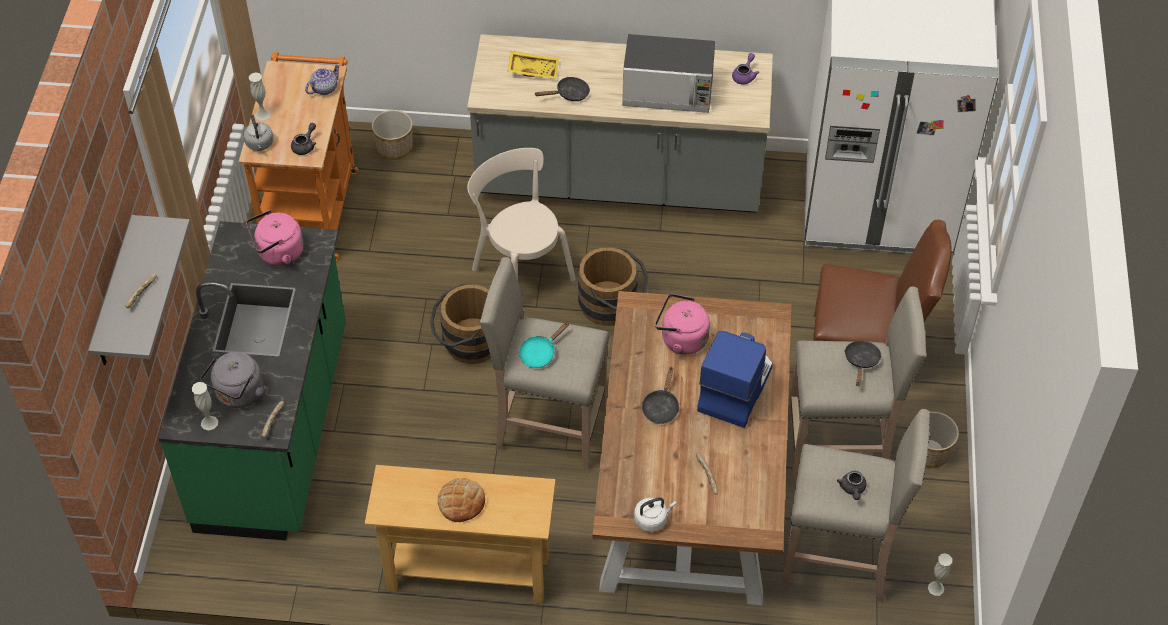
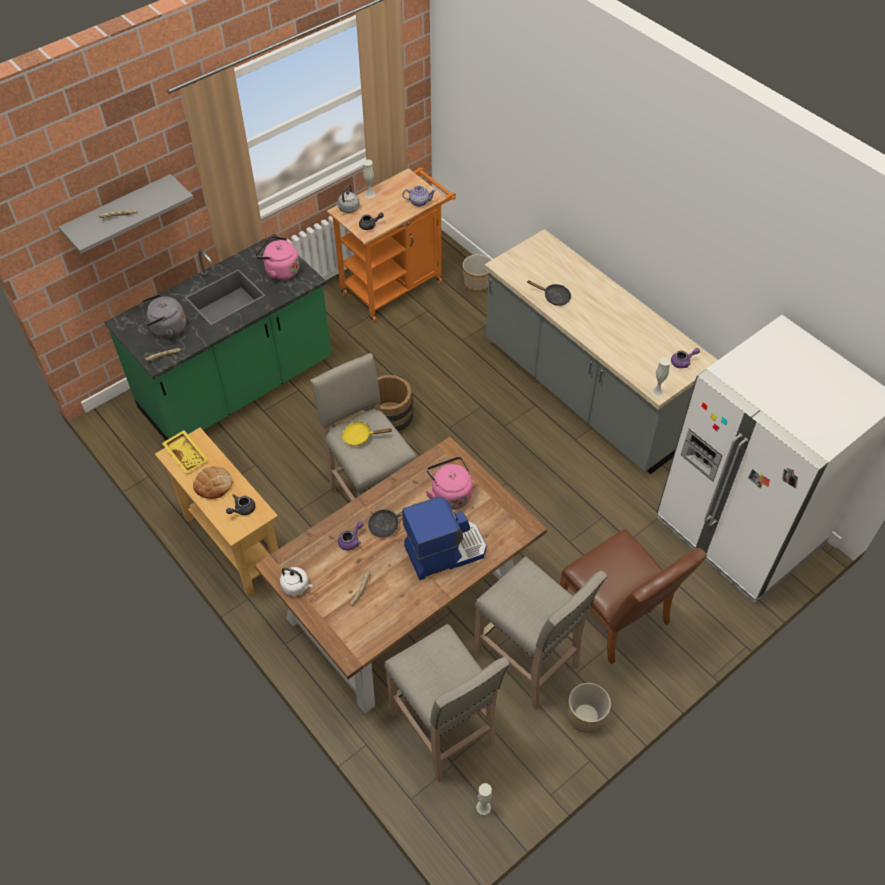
camera: 45 degrees right, 0 degrees up
(209, 423) = (135, 333): white vase -> white vase (657, 392)
(521, 271) = (464, 401): beige chair -> none
(533, 69) = (550, 269): yellow tray -> yellow tray (187, 455)
(540, 353) = (360, 436): turquoise frying pan -> yellow frying pan
(612, 306) = (492, 461): brown bucket -> none
(648, 445) = (351, 541): none -> purple teapot
(668, 92) = (618, 338): microwave -> none
(852, 489) = (439, 679): grey teapot -> grey teapot (242, 509)
(861, 361) = (548, 603): black frying pan -> none

